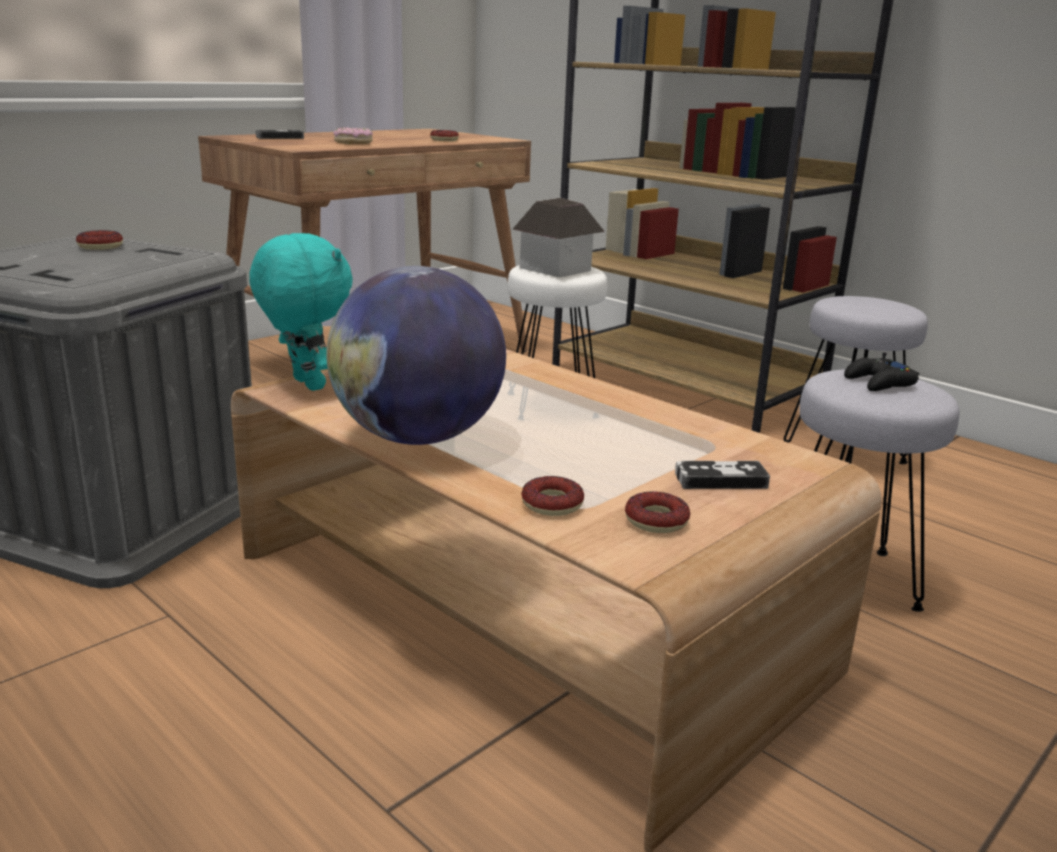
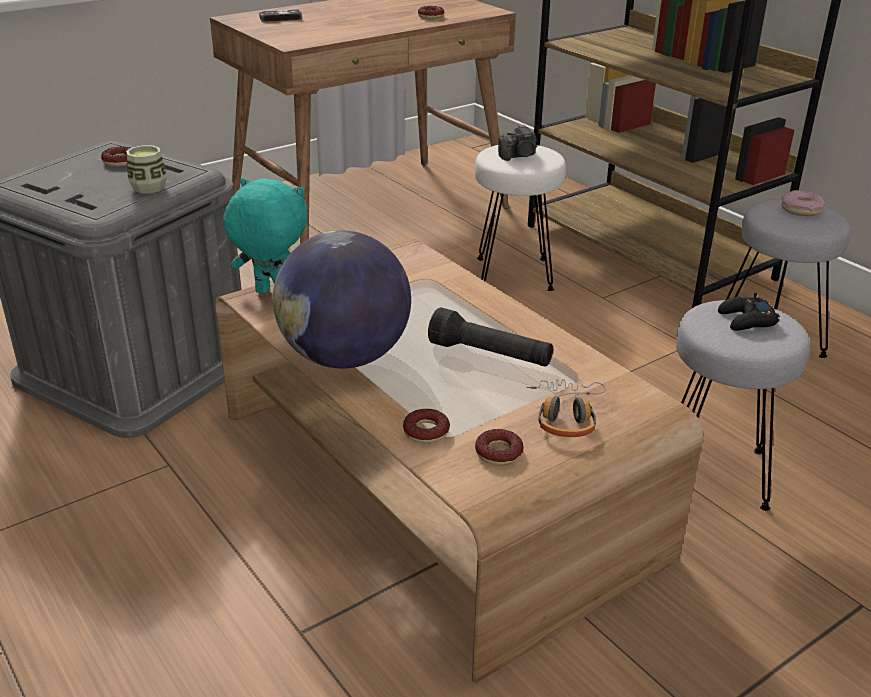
camera: 10 degrees right, 10 degrees up
(141, 264) = (149, 187): none -> cup
(305, 384) = (271, 294): turquoise plush toy -> turquoise plush toy turned 45 degrees counterclockwise
(353, 143) = (343, 28): donut -> donut (801, 209)
(556, 269) = (518, 156): toy house -> camera
(599, 429) = (490, 355): none -> black flashlight
(720, 480) = (566, 416): game controller -> headphones

